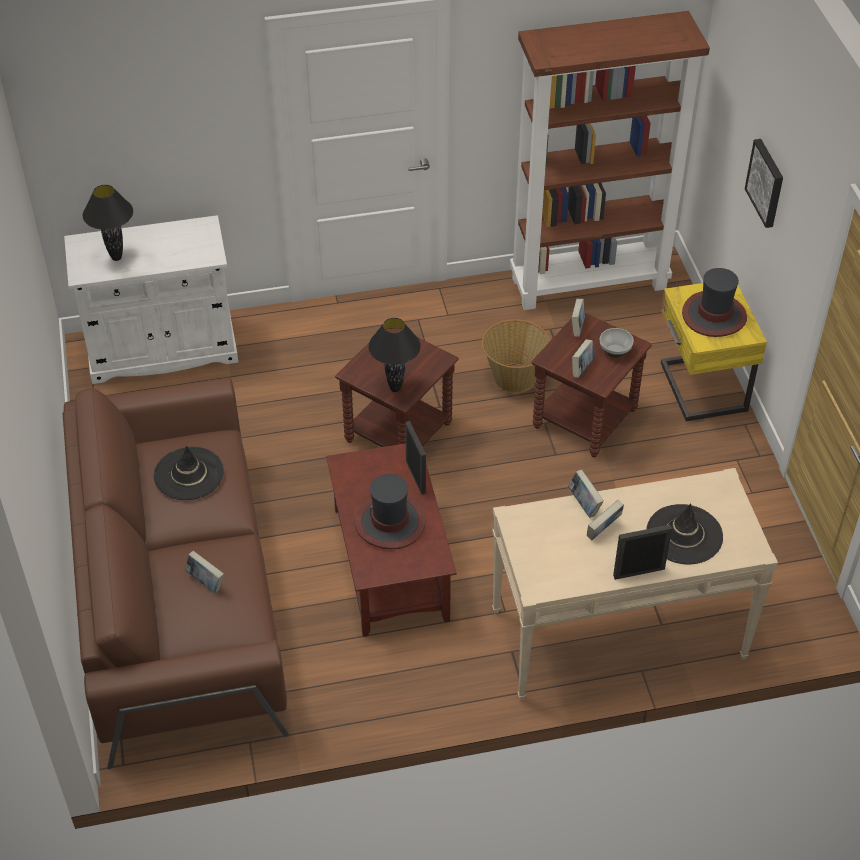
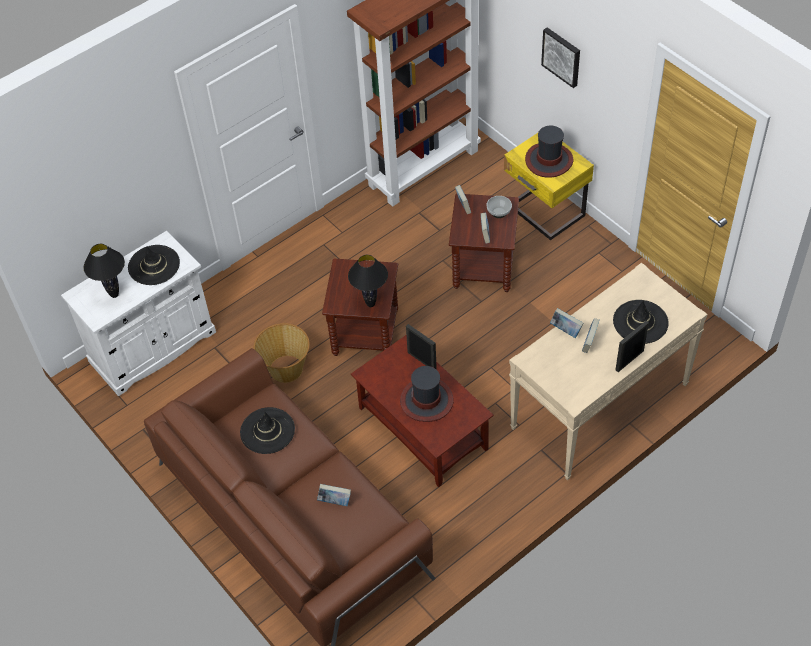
camera: 25 degrees left, 5 degrees up
(178, 245) = (154, 265): none -> black hat
(514, 377) = (417, 258): basket -> basket (286, 368)

